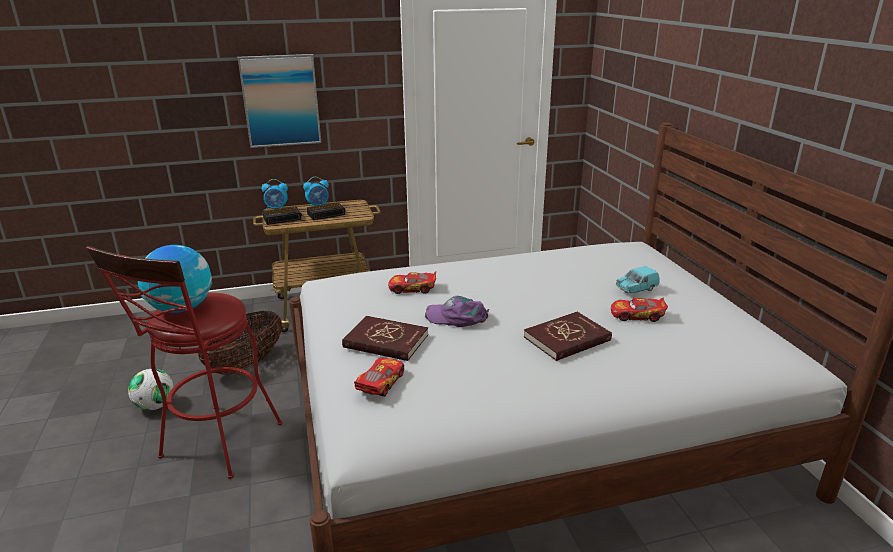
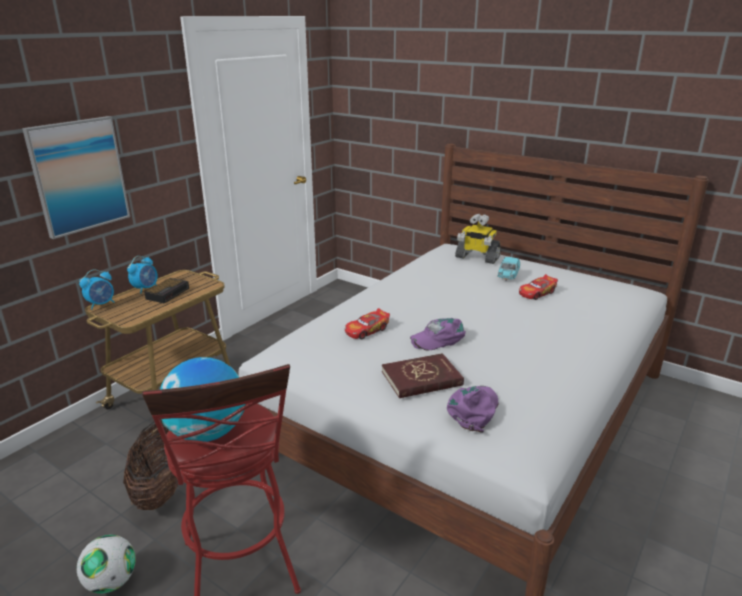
camera: 40 degrees left, 0 degrees up
(283, 218) = (128, 311): alarm clock -> none
(380, 383) = (474, 410): toy car -> purple cap
(567, 339) = (528, 324): red book -> none
(637, 262) = (476, 257): none -> toy robot

